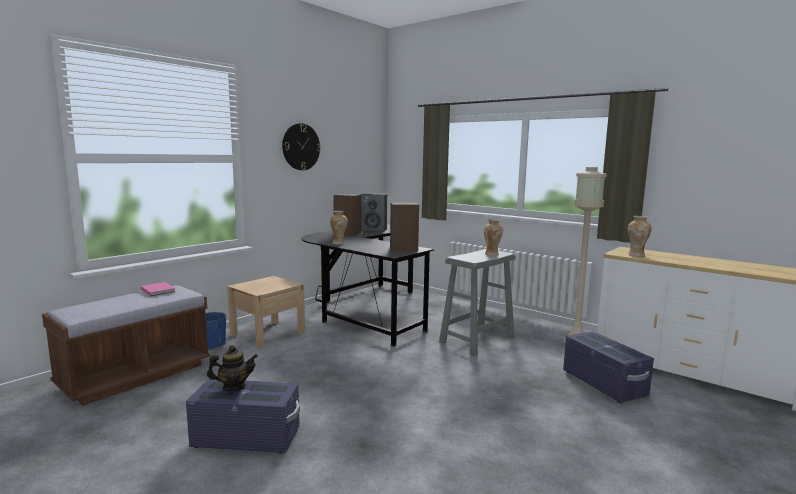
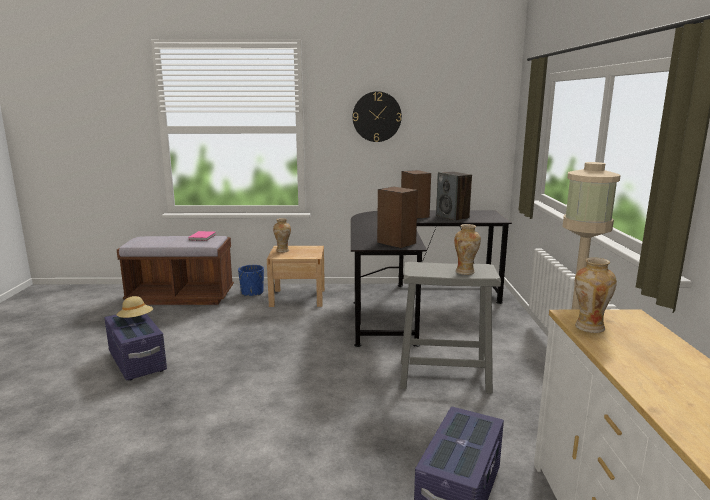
camera: 50 degrees right, 5 degrees up
(234, 387) = (136, 319): teapot -> beige hat
(339, 243) = (366, 224): vase -> vase (282, 251)

